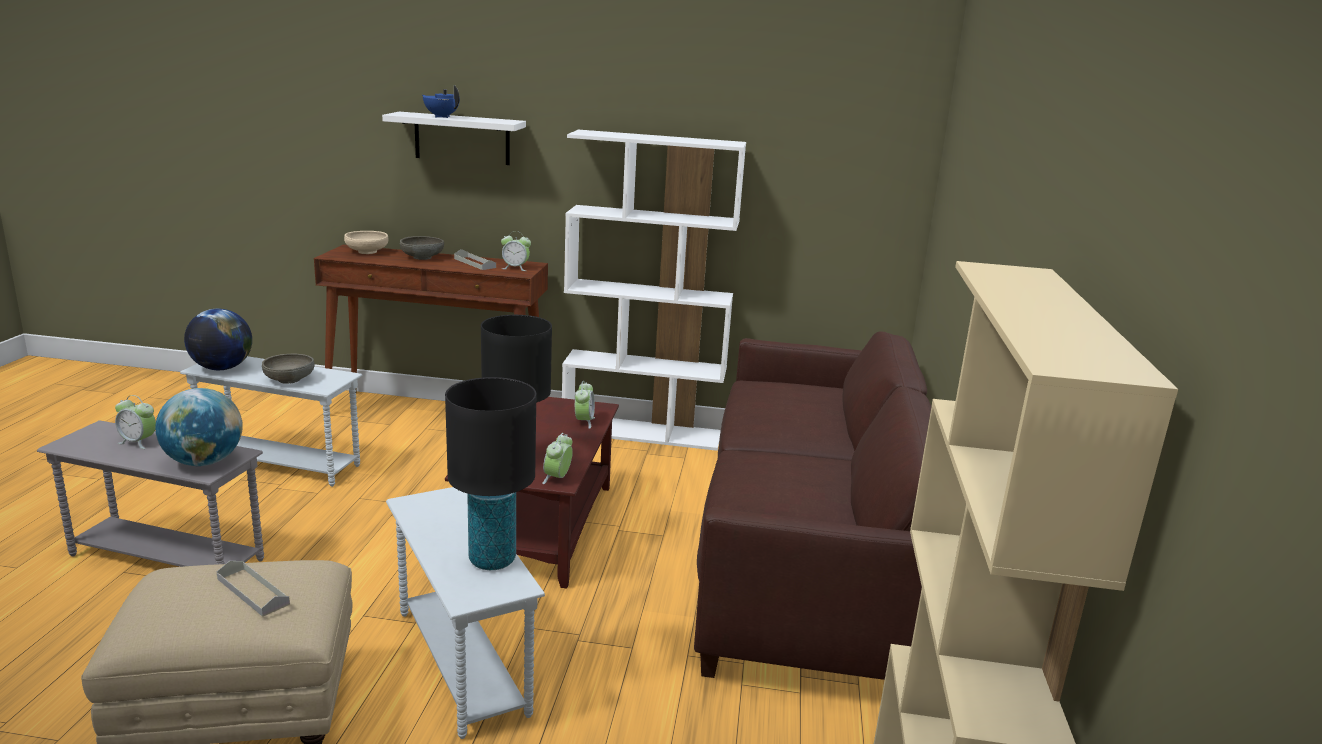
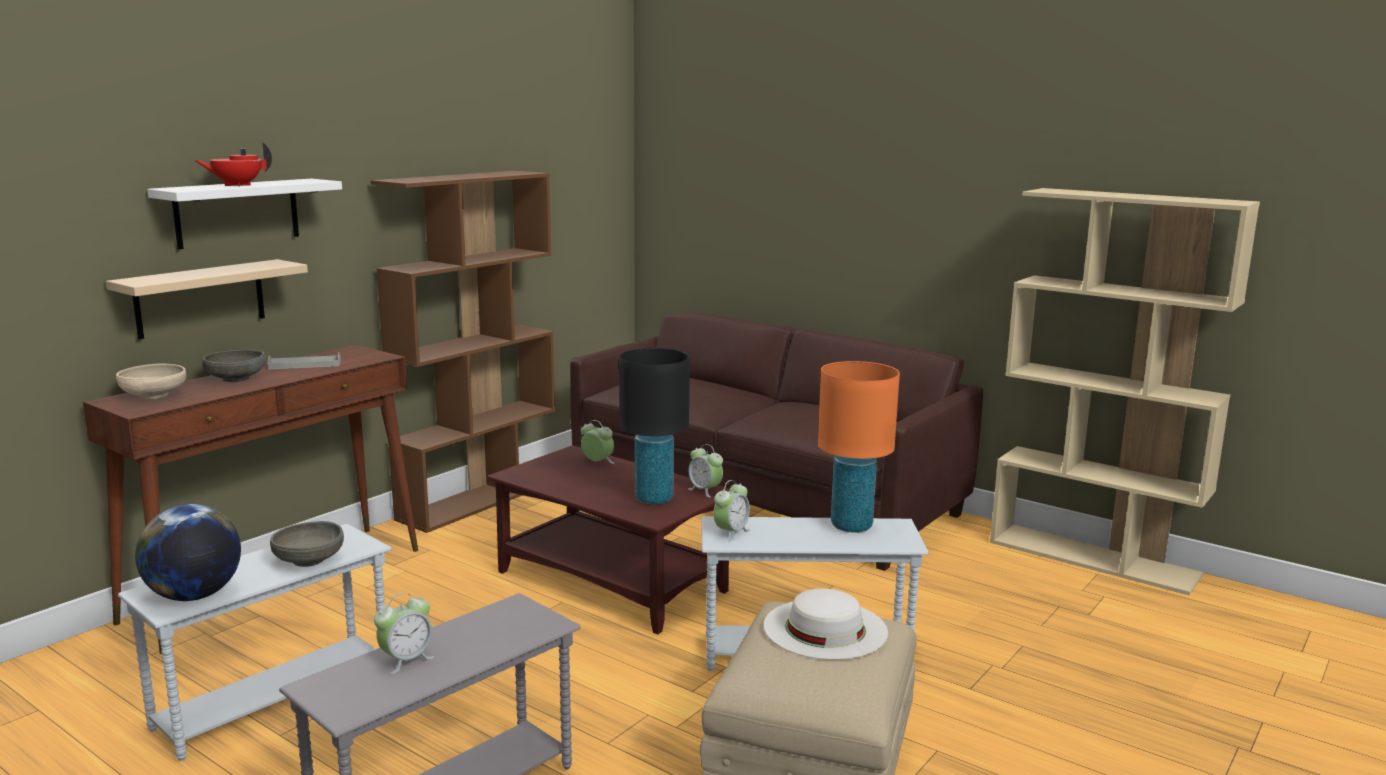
camera: 60 degrees left, 5 degrees down
(204, 462) = (519, 624): globe -> none
(253, 591) = (825, 628): grey tray -> white hat
(429, 196) = (200, 298): none -> beige shelf
(441, 116) = (237, 185): blue teapot -> red teapot
(492, 560) = (851, 526): black table lamp -> orange table lamp
(515, 268) = (356, 355): alarm clock -> alarm clock (731, 533)
(643, 432) = (479, 499): white bookcase -> brown bookcase

